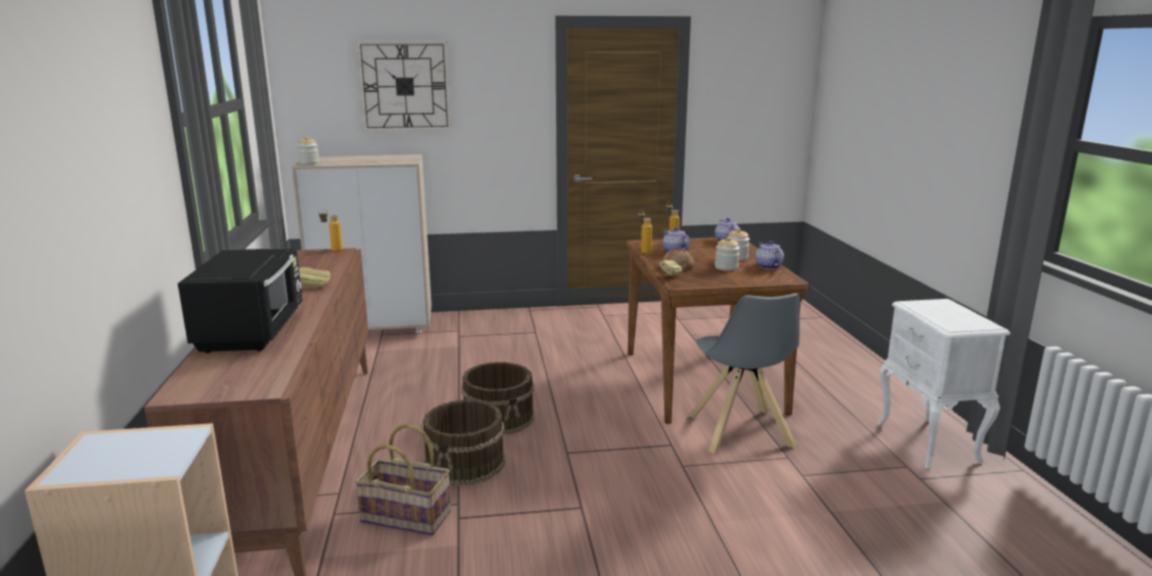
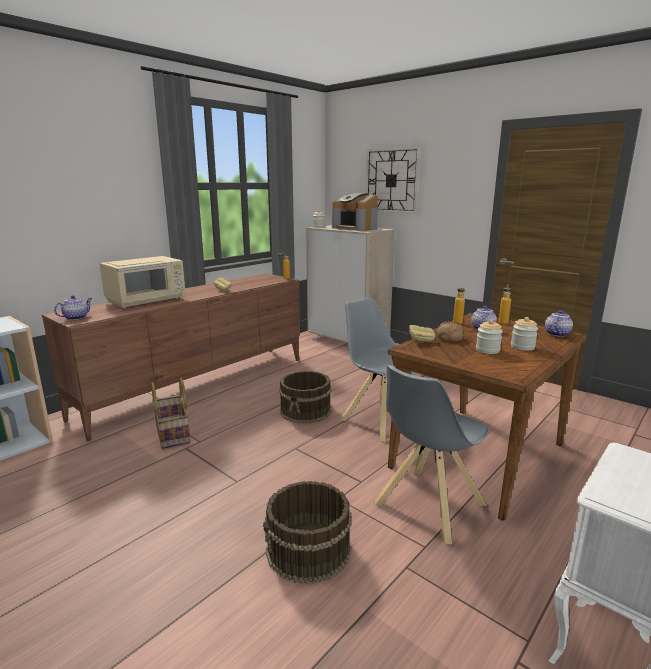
camera: 50 degrees right, 0 degrees up
(253, 331) = (147, 300): black microwave -> beige microwave
(370, 159) = (355, 228): none -> coffee machine
(466, 463) = (243, 424): brown bucket -> brown bucket (308, 550)
(582, 391) = (380, 419): none -> grey chair
(768, 266) = (530, 361): teapot -> teapot (76, 317)

